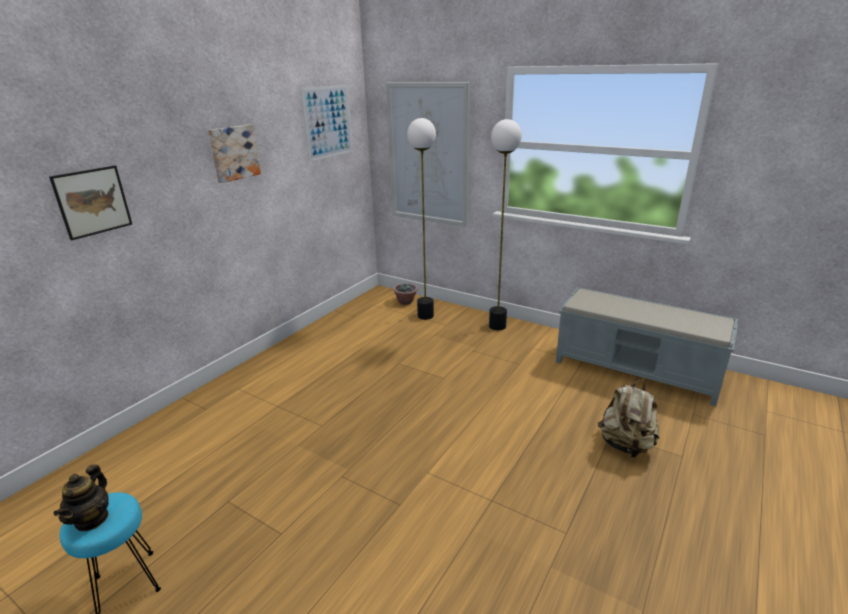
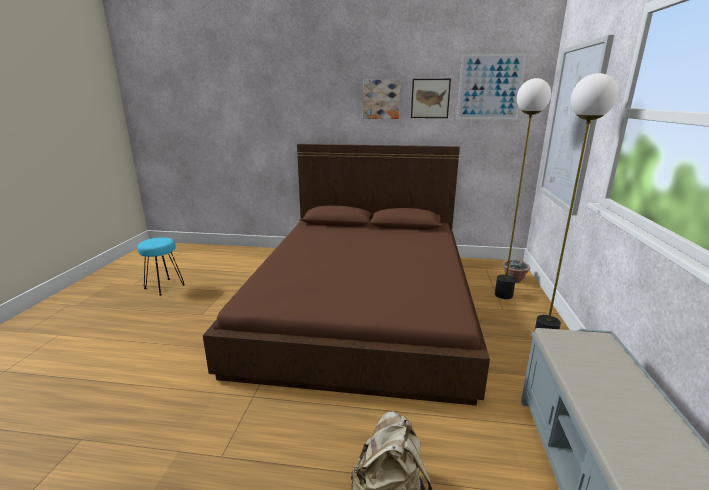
camera: 65 degrees right, 5 degrees down
(92, 202) = (281, 112): picture -> picture (430, 98)
(92, 519) = (153, 241): teapot -> none
(371, 389) = (363, 301): none -> brown bed

